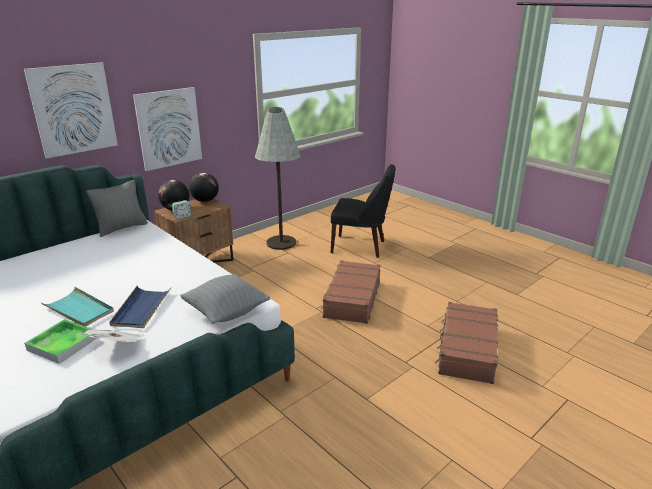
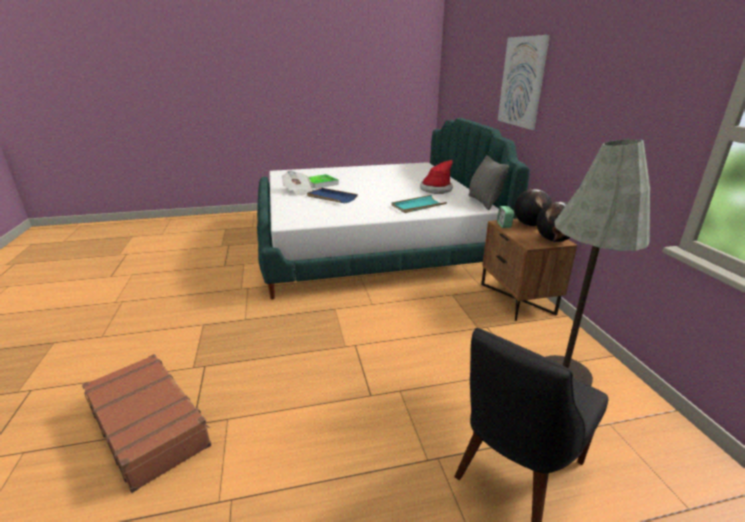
camera: 120 degrees right, 0 degrees up
(77, 256) = (436, 189): none -> hat
(79, 309) = (353, 187): turquoise tray -> turquoise tray (418, 206)
(169, 128) = (576, 132): picture -> none
(226, 312) = (289, 214): grey pillow -> none
(352, 299) = (348, 379): brown suitcase -> none

